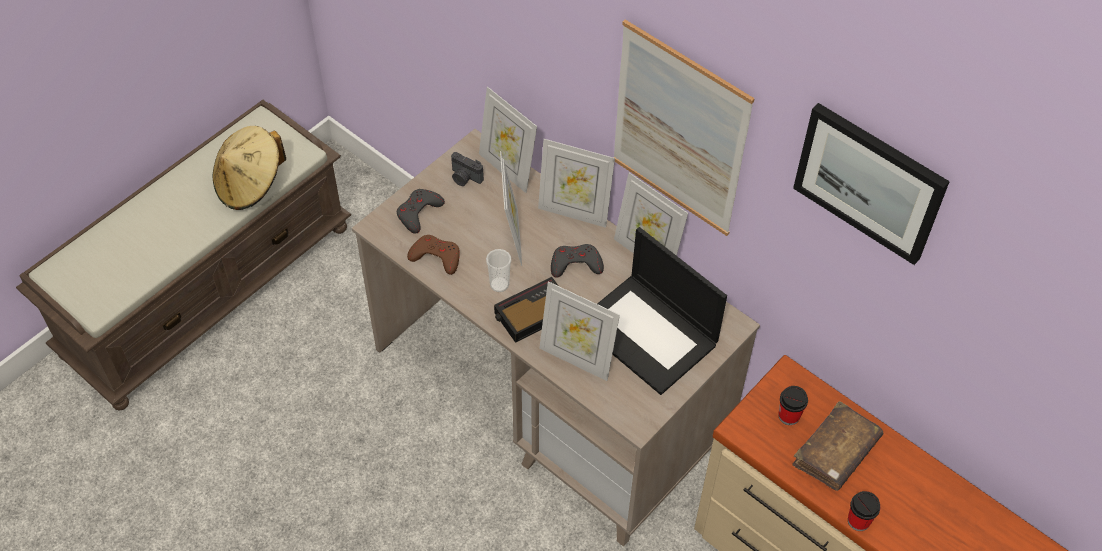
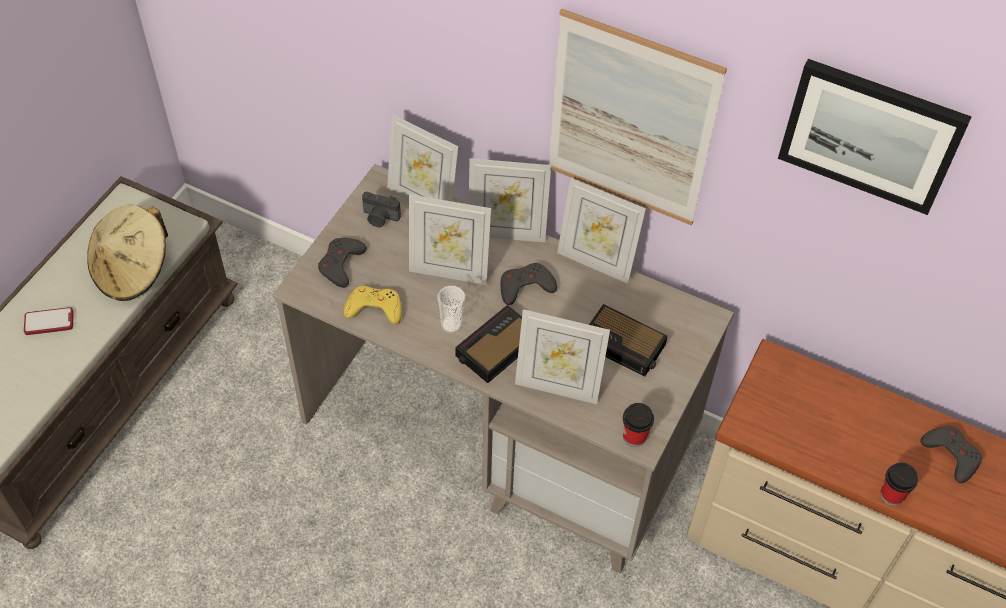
camera: 15 degrees left, 0 degrees up
(168, 216) = (49, 322): none -> phone
(436, 257) = (374, 308): brown game controller -> yellow game controller
(511, 237) = (449, 271): picture frame -> picture frame turned 120 degrees clockwise
(649, 334) = (624, 345): laptop -> alarm clock
(789, 416) = (788, 401): cup -> cup (634, 436)
(835, 452) = (846, 429): brown book -> none
(928, 497) = (951, 455): none -> grey game controller

